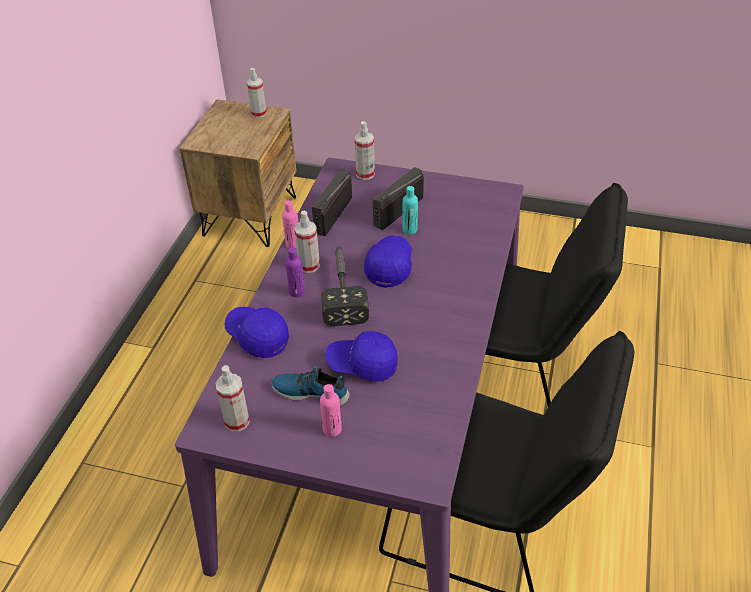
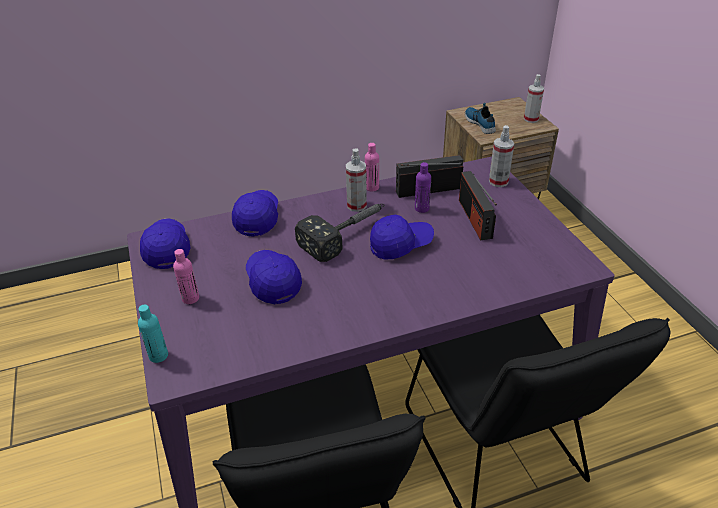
camera: 55 degrees right, 5 degrees down
(237, 421) = (166, 249): spray bottle -> blue cap
(297, 292) = (322, 213): purple bottle -> purple bottle (422, 208)
(311, 391) = (222, 269): shoe -> shoe (480, 123)
(398, 211) = (475, 219): radio -> radio turned 105 degrees counterclockwise
(409, 230) = (459, 235): turquoise bottle -> turquoise bottle (158, 356)

